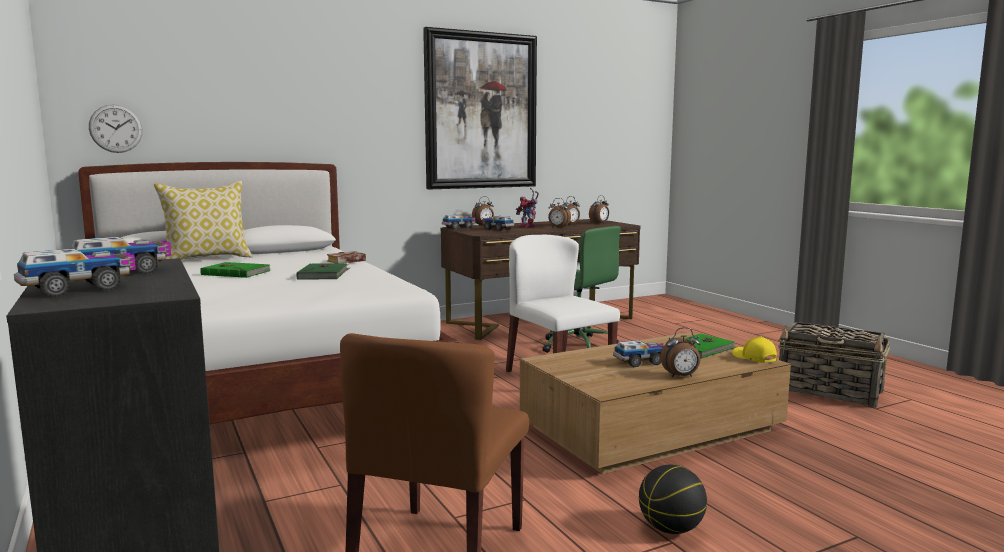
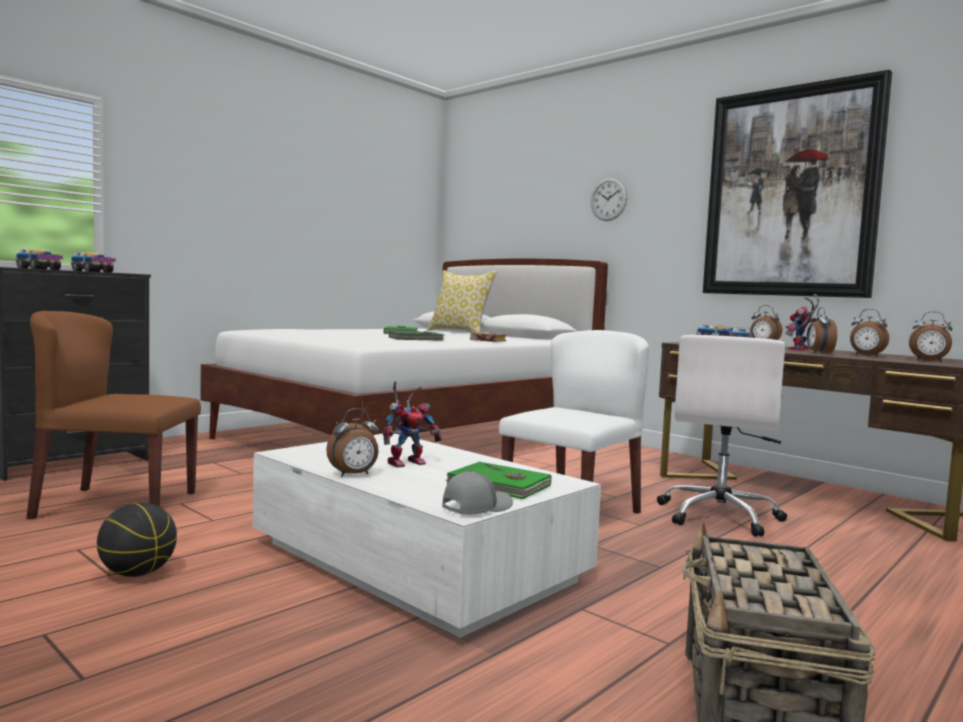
camera: 70 degrees right, 5 degrees down
(116, 128) = (471, 234): wall clock -> wall clock (608, 199)
(577, 345) = (719, 516): green office chair -> white office chair
(641, 362) = (407, 462): toy truck -> toy robot
(651, 429) = (416, 562): brown coffee table -> white coffee table
(681, 376) = (354, 475): alarm clock -> alarm clock turned 90 degrees counterclockwise
(754, 358) = (475, 507): yellow cap -> grey cap

